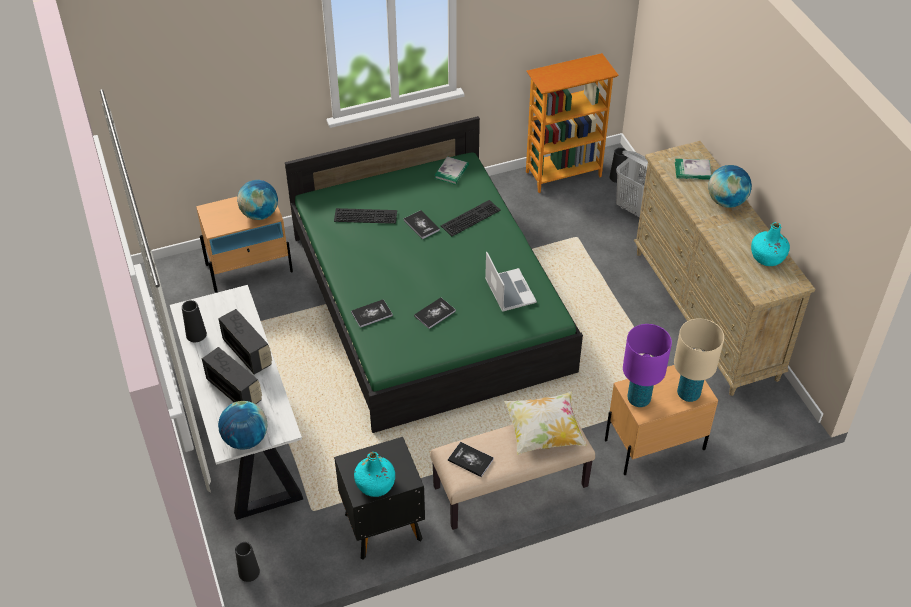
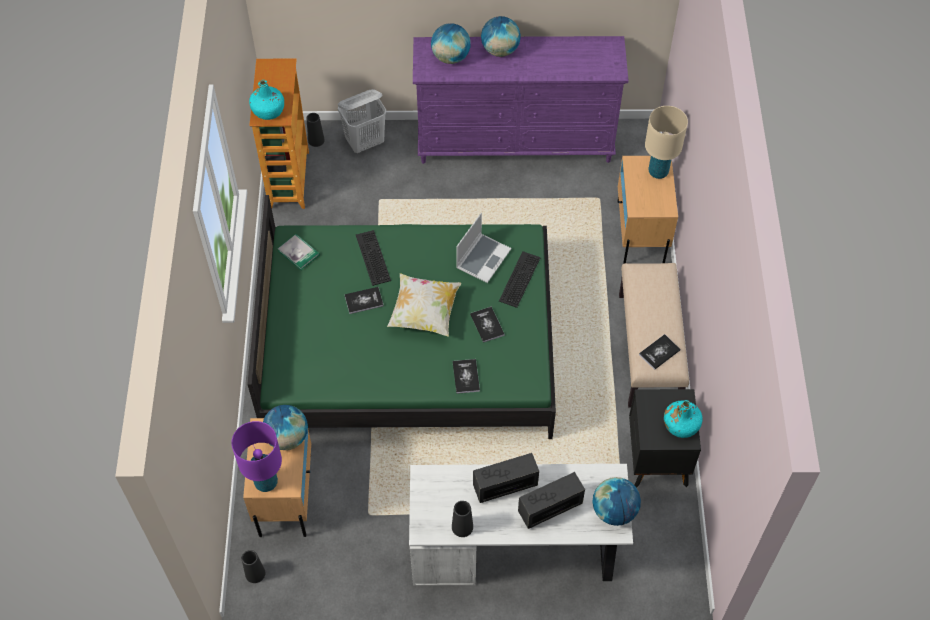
camera: 70 degrees left, 10 degrees up
(249, 572) = (673, 582): black vase -> black vase (255, 573)
(366, 215) = (328, 343): keyboard -> keyboard (518, 278)
(509, 291) = (483, 258): laptop -> laptop turned 120 degrees clockwise
(544, 433) = (649, 290): pillow -> pillow (424, 313)
(638, 399) = (652, 206): purple table lamp -> purple table lamp (266, 482)
(692, 171) = (450, 57): book -> globe
(705, 315) = (516, 143): beige dresser -> purple dresser
(768, 257) = (577, 50): turquoise bottle -> turquoise bottle (268, 110)

